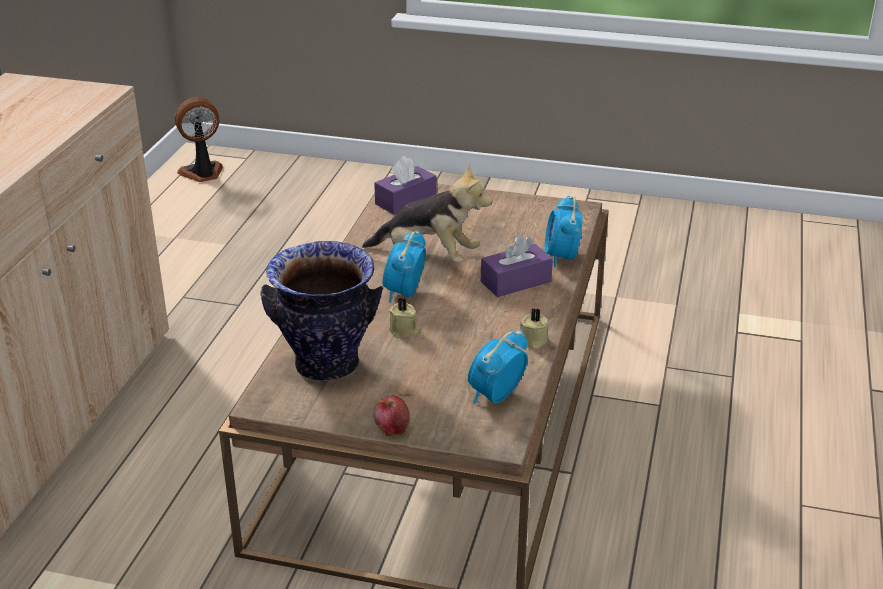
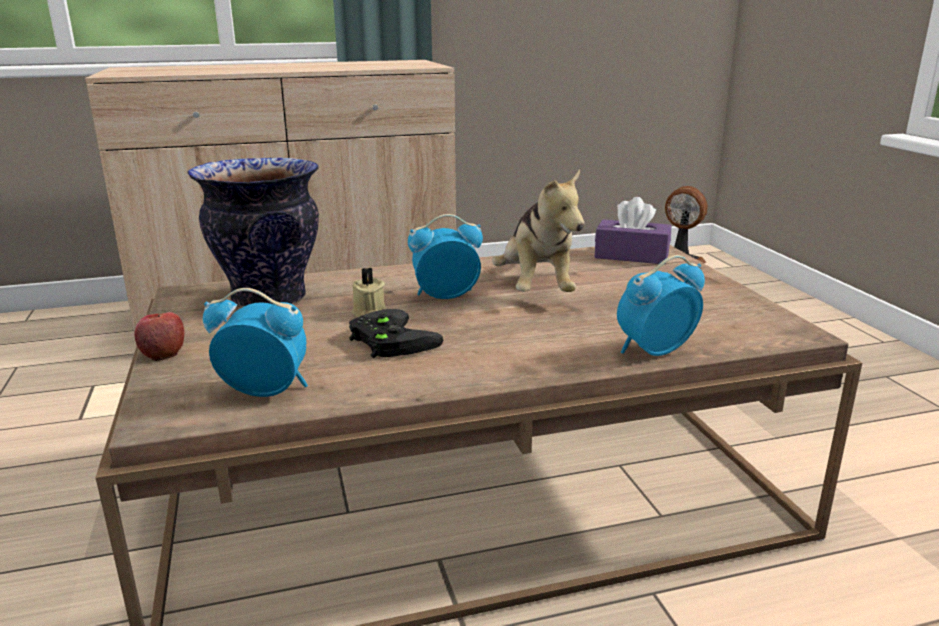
camera: 60 degrees right, 10 degrees down
(459, 335) = (388, 339): none -> black game controller
(515, 281) = (550, 340): purple tissue box -> none
(532, 341) = (421, 382): beige candle -> none

